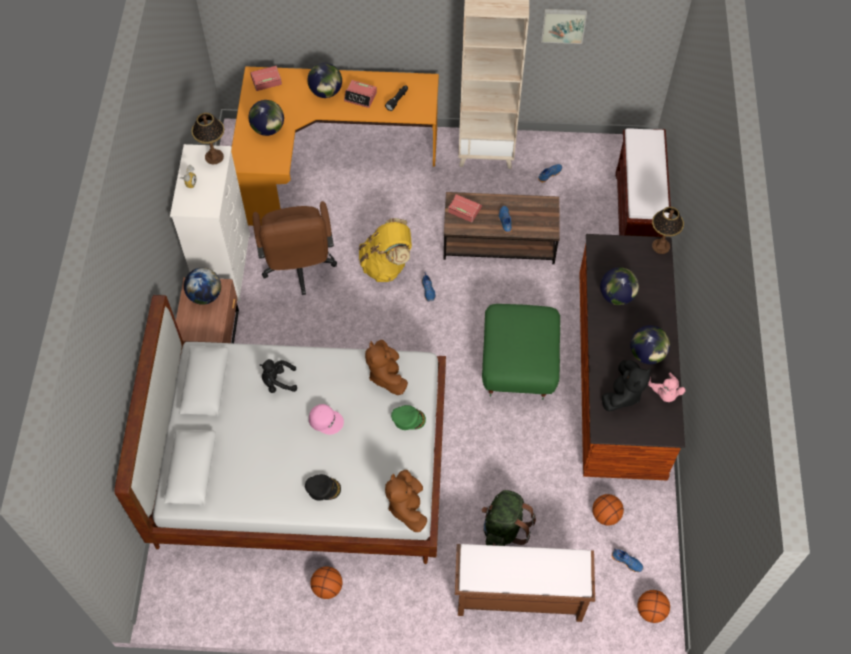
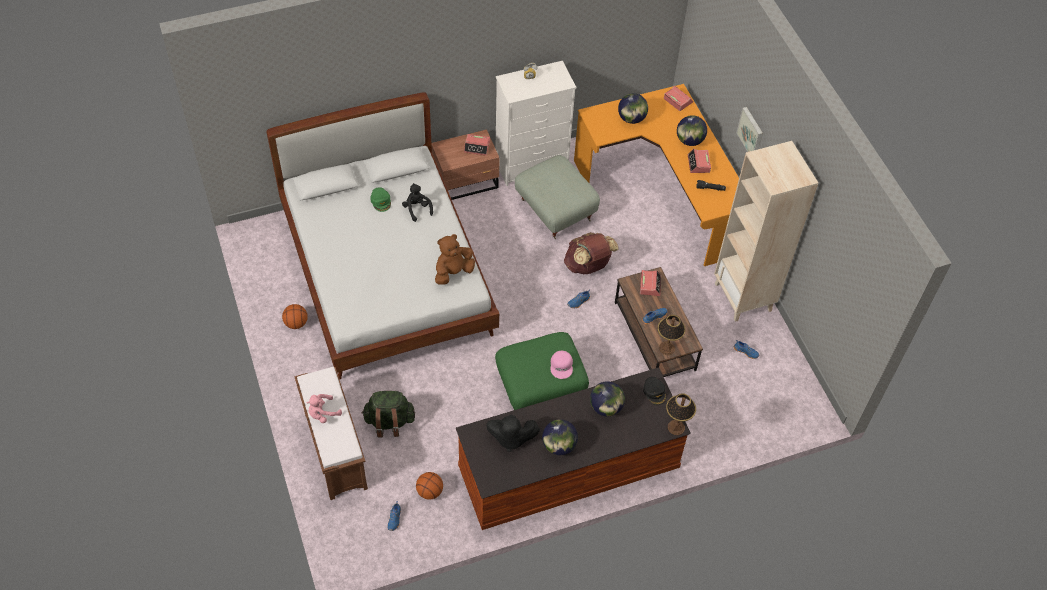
camera: 65 degrees right, 5 degrees down
(205, 295) = (477, 147): globe -> alarm clock
(214, 157) = (560, 81): table lamp -> table lamp (667, 348)
(299, 268) = (554, 211): brown office chair -> grey ottoman
(323, 488) = (342, 265): black cap -> black cap (655, 392)
(326, 420) = (397, 247): pink cap -> pink cap (562, 366)
(386, 265) = (588, 266): yellow backpack -> brown backpack
(407, 507) = (348, 321): brown plush toy -> none
(408, 419) = (422, 298): green cap -> green cap (381, 201)
(563, 24) = (825, 250): picture -> picture (751, 132)
(636, 215) = (741, 432): brown bench -> none
(651, 610) = (358, 548): basketball -> none
(664, 393) = (526, 469): pink plush toy -> pink plush toy (323, 413)

